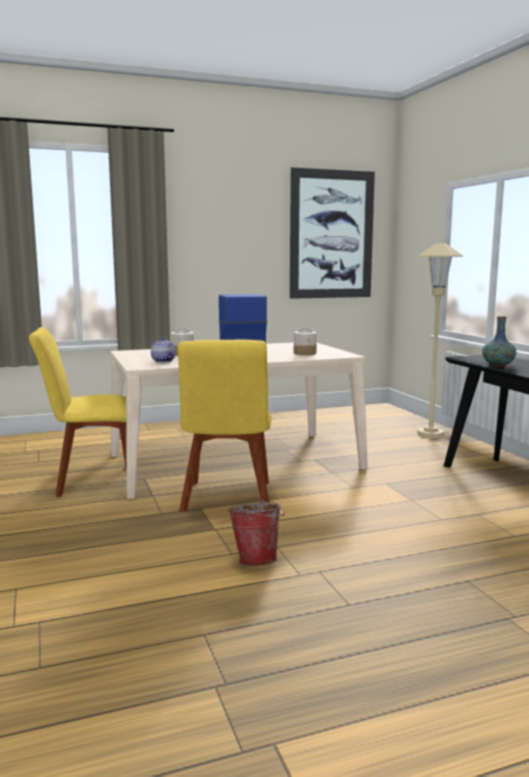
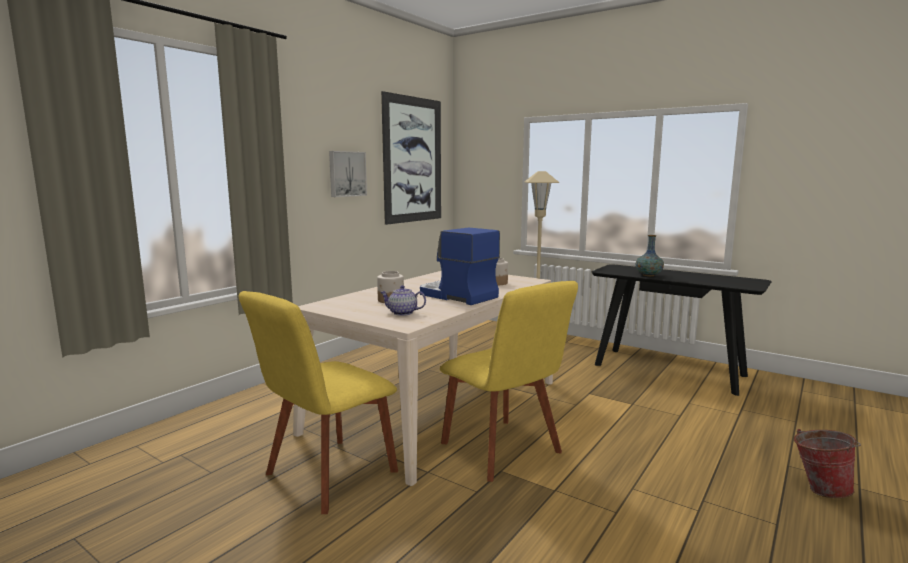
camera: 35 degrees left, 0 degrees up
(243, 248) = (346, 174): none -> picture
(256, 559) = (644, 509): bucket -> bucket (819, 488)

